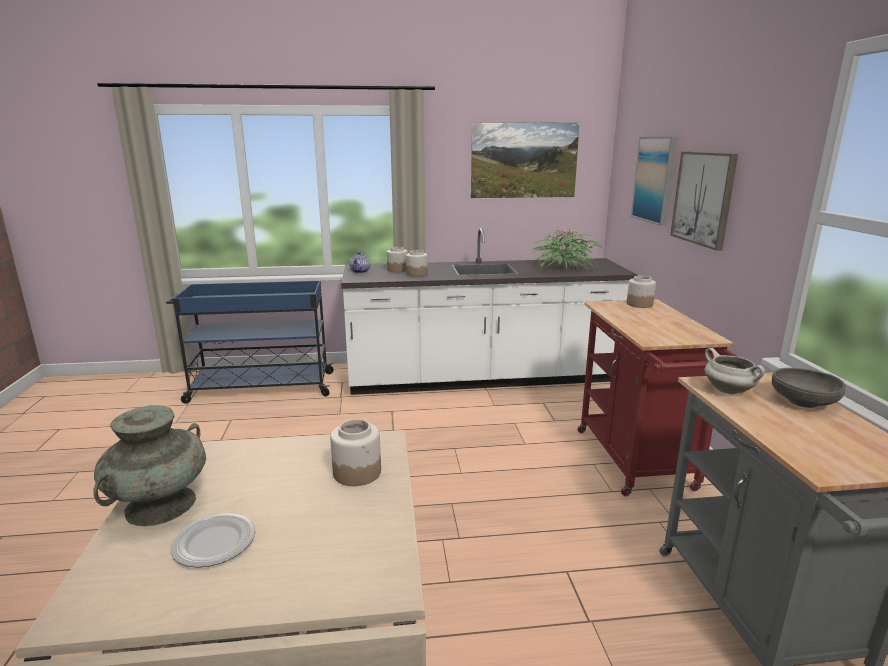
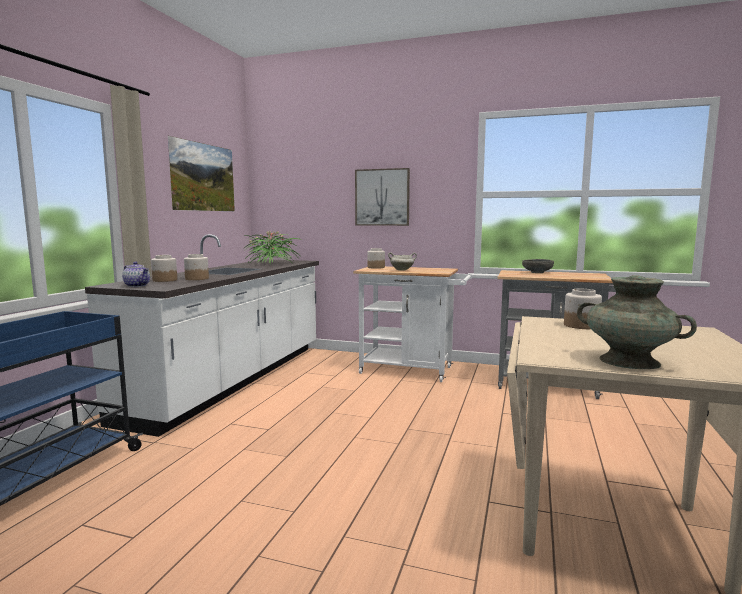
camera: 65 degrees left, 10 degrees down
(213, 544) = (675, 351): plate -> none
(638, 464) = (412, 371): red cart -> white cart
(654, 179) = (320, 191): picture -> none
(729, 391) = (520, 275): white cooking pot -> white cooking pot (402, 270)

